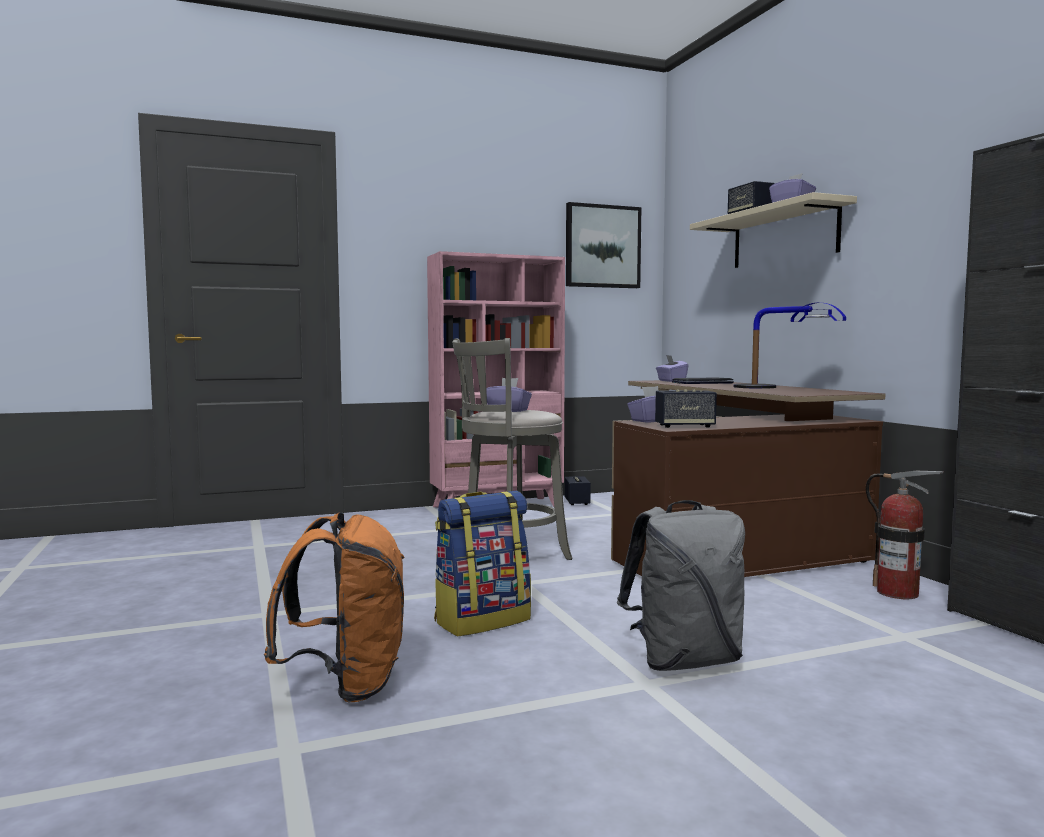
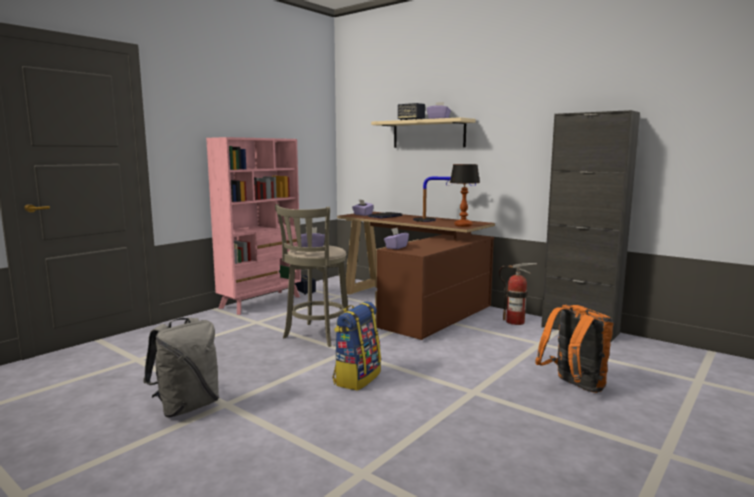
camera: 30 degrees left, 5 degrees up
(346, 684) = (339, 432): orange backpack -> orange backpack (574, 387)
(602, 246) = (305, 128): picture -> none
(684, 426) = (422, 250): speaker -> none
(684, 661) = (475, 376): grey backpack -> grey backpack (187, 407)
(804, 393) = (463, 225): none -> table lamp

